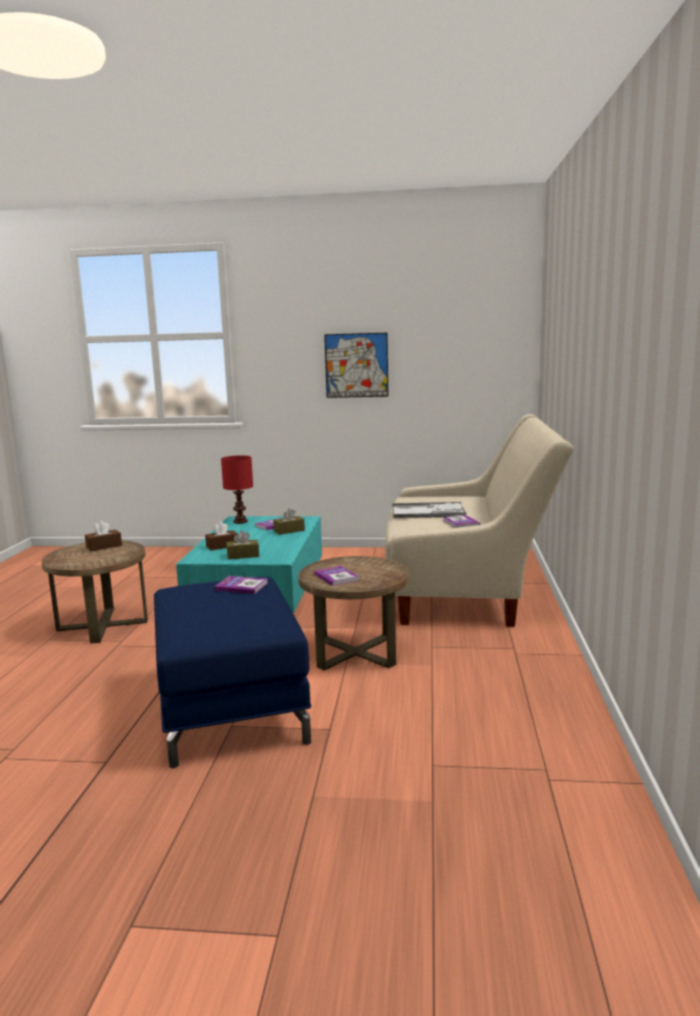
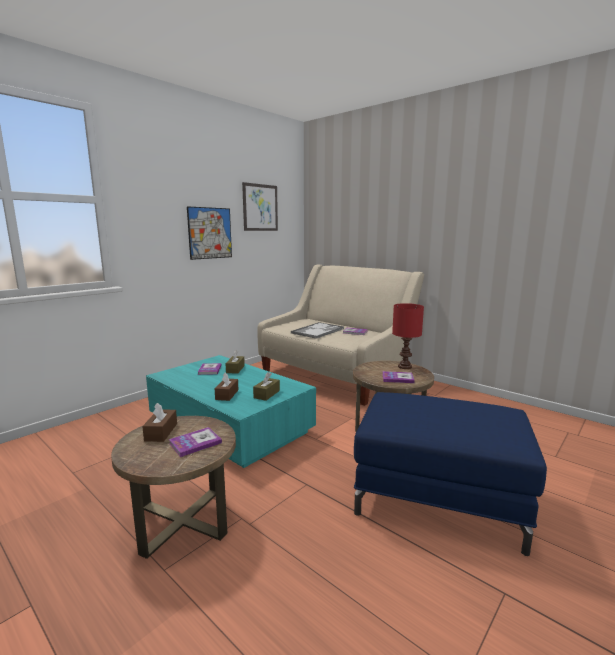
camera: 55 degrees left, 0 degrees up
(241, 521) = (173, 375): red table lamp -> red table lamp (404, 366)
(241, 586) = (411, 401): book -> book (195, 443)
(443, 327) = (260, 207): none -> picture

